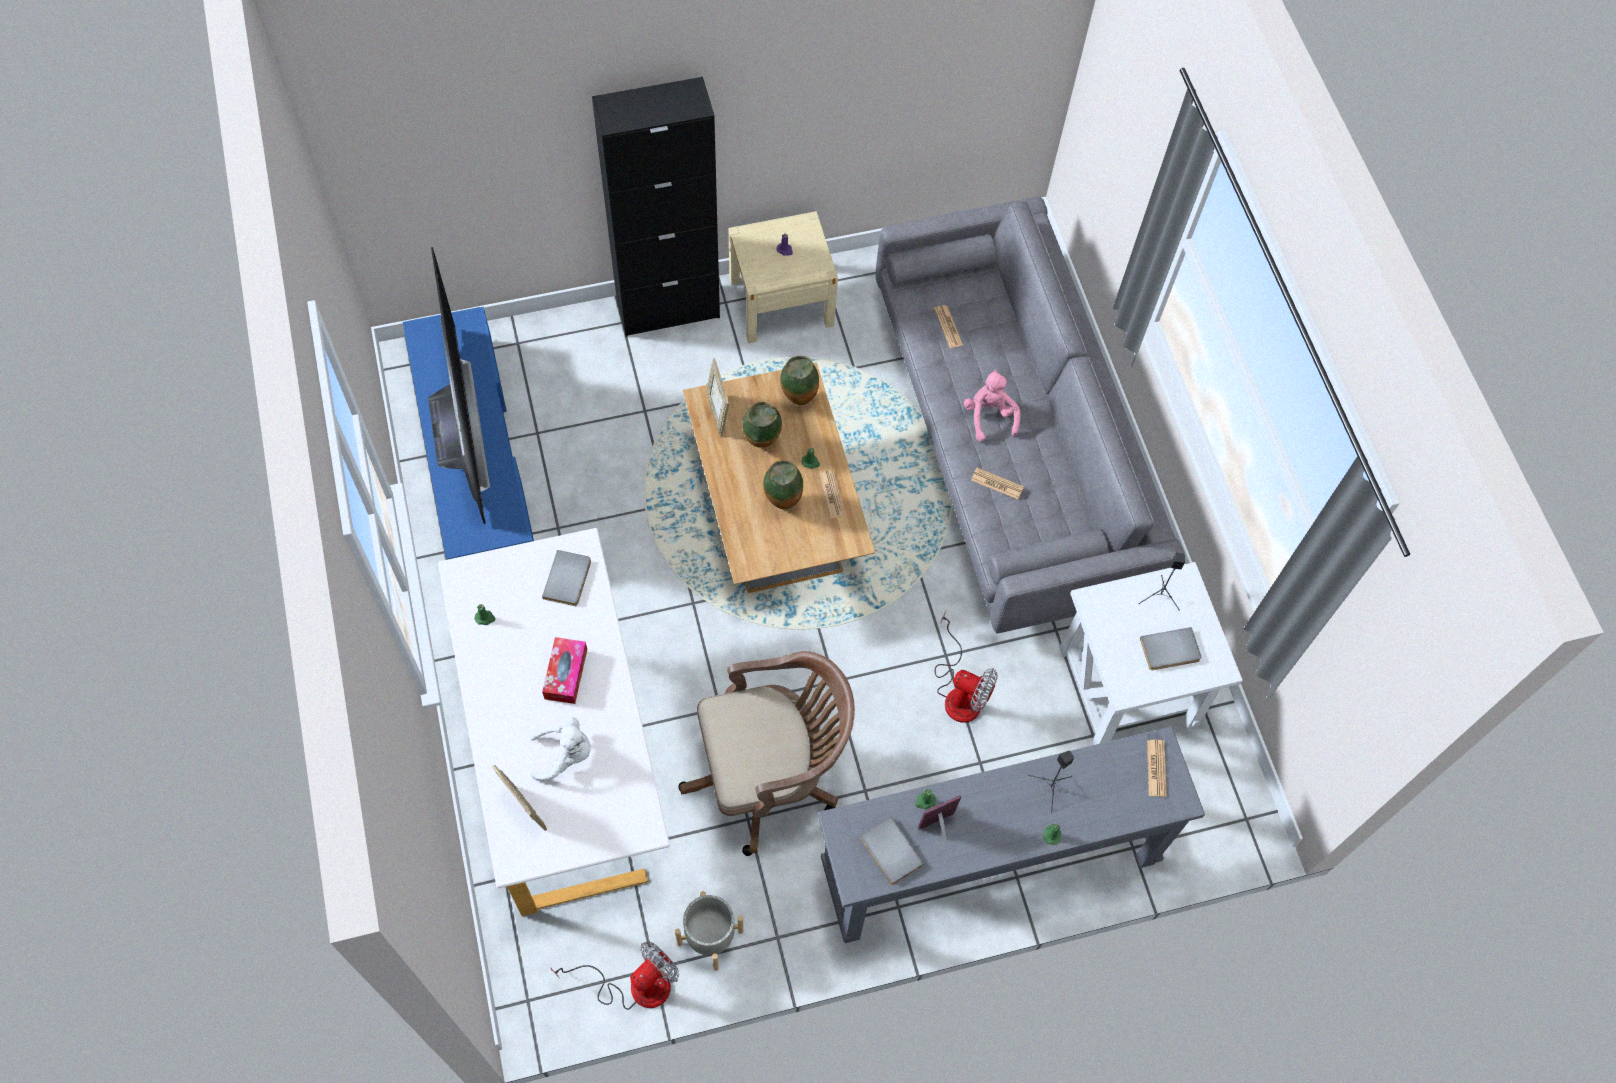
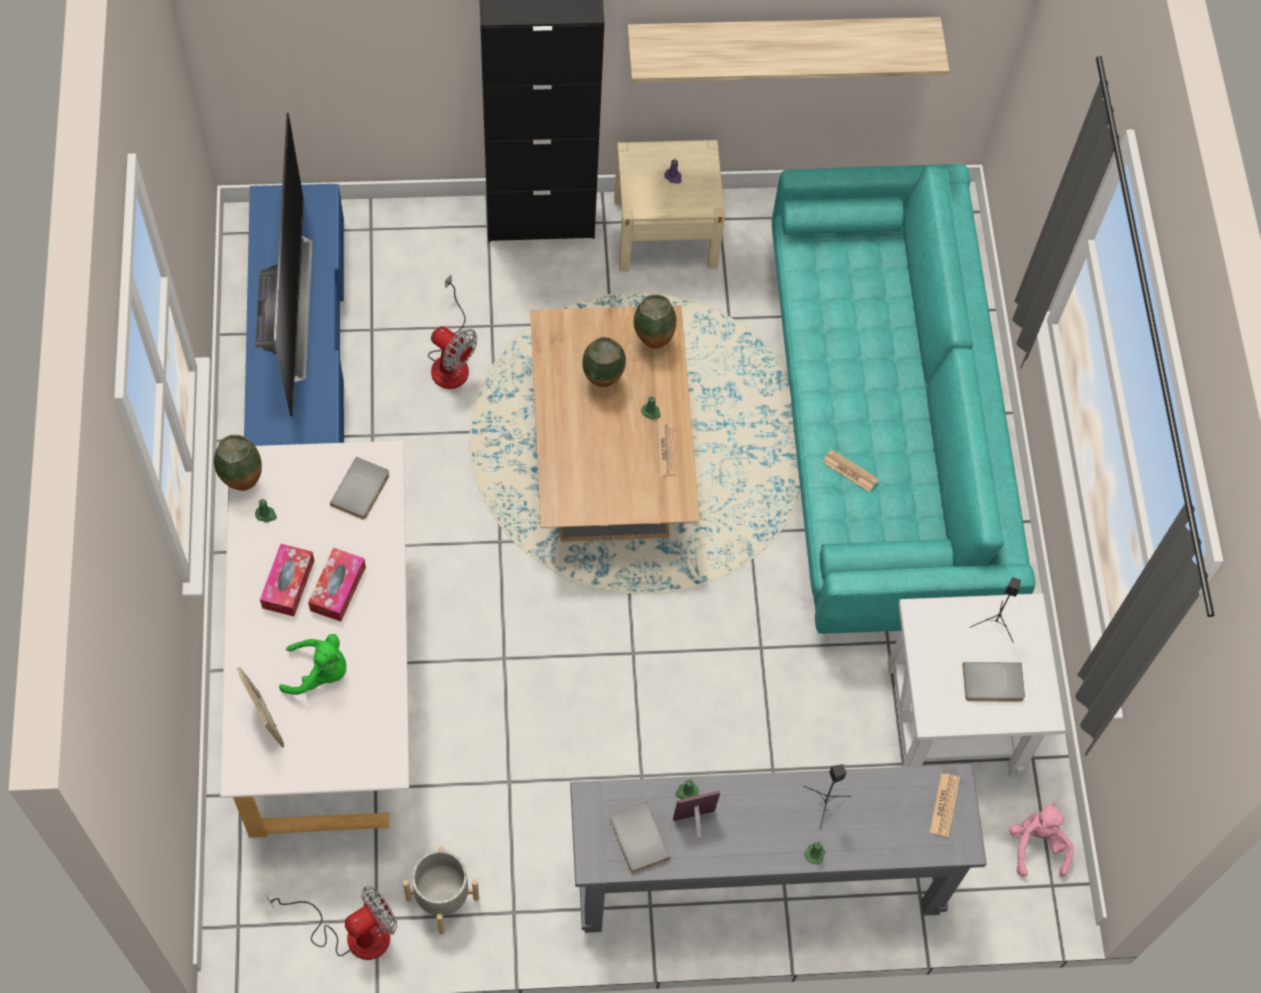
camera: 10 degrees right, 0 degrees up
(519, 678) = (288, 584): none -> tissue box
(565, 755) = (319, 673): white plush toy -> green plush toy
(718, 413) = (562, 342): picture frame -> none
(769, 775) = (542, 740): brown office chair -> none
(782, 503) = (610, 450): vase -> vase (242, 482)
(866, 107) = (782, 37): none -> shelf
(948, 327) = (835, 291): newspaper -> none
(959, 692) = (767, 689): fan -> fan (450, 359)
(989, 416) = (858, 396): pink plush toy -> pink plush toy (1036, 845)
(1008, 442) = (881, 429): grey sofa -> turquoise sofa

